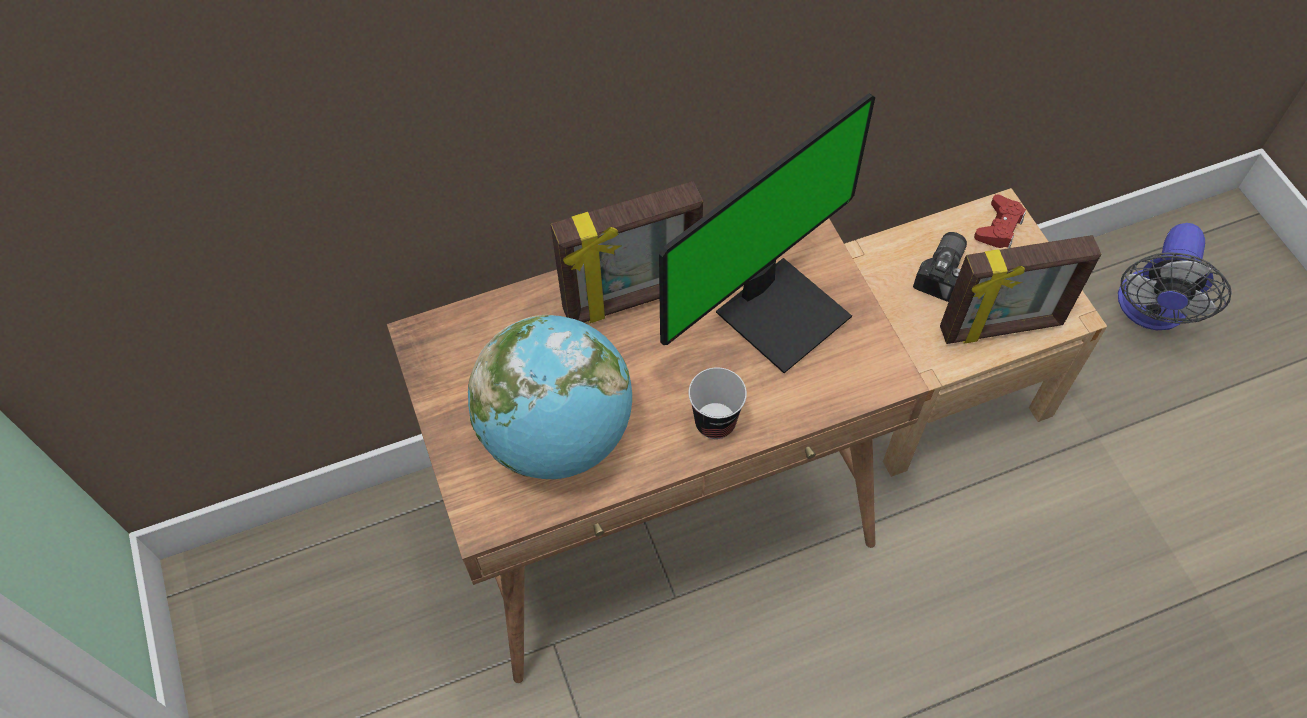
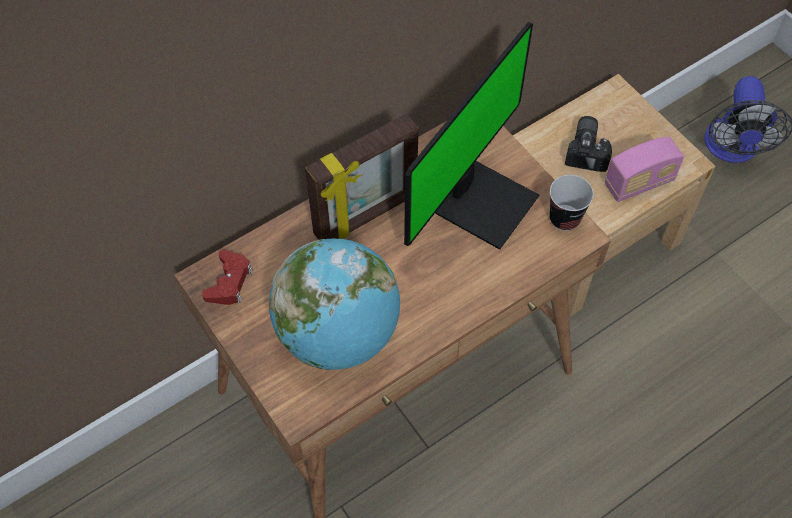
camera: 15 degrees left, 0 degrees up
(715, 422) = (457, 298): cup -> cup (564, 219)
(999, 227) = (617, 105): red game controller -> red game controller (229, 282)
(1001, 328) = (639, 183): picture frame -> radio

